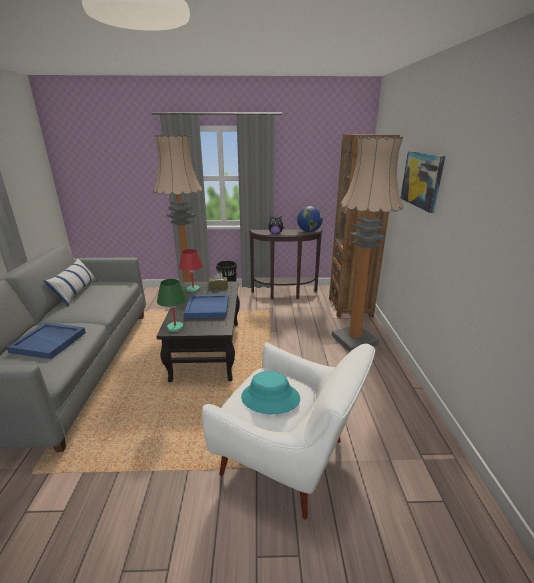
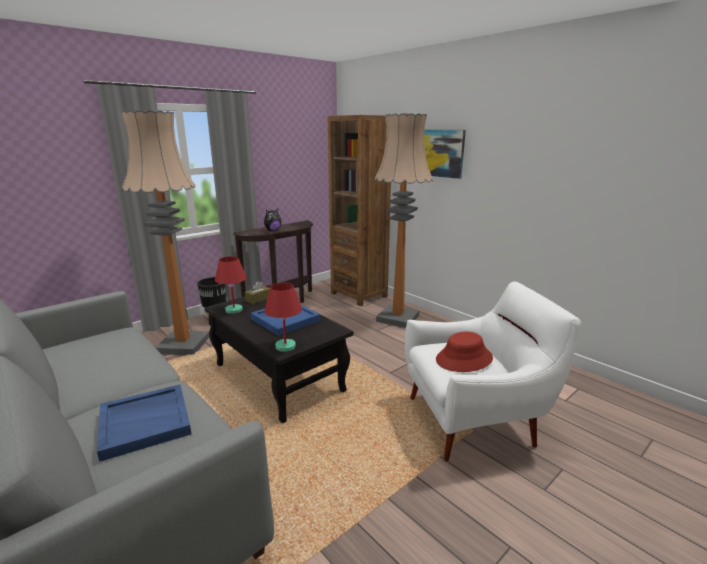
camera: 40 degrees left, 5 degrees down
(76, 292) = (59, 363): pillow -> none
(175, 327) = (285, 346): green table lamp -> red table lamp
(270, 398) = (464, 359): turquoise hat -> red hat
(309, 231) = (301, 223): globe -> none

